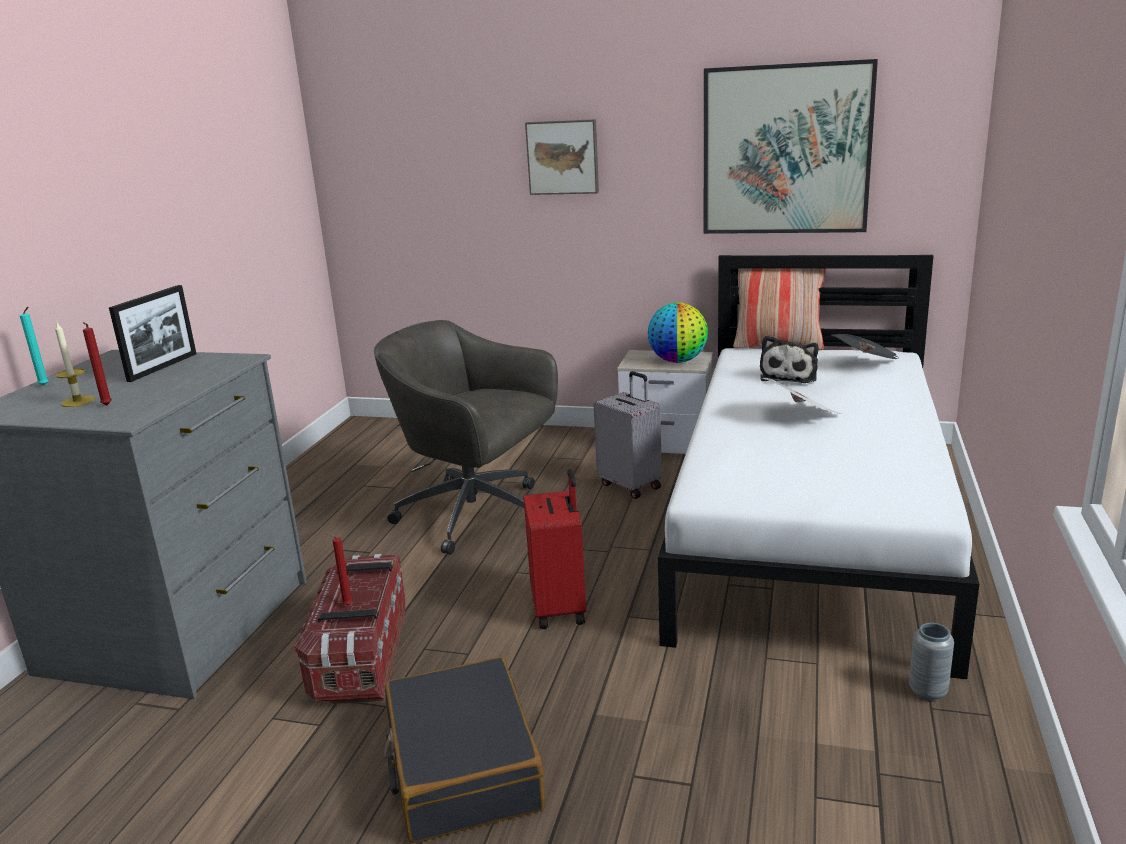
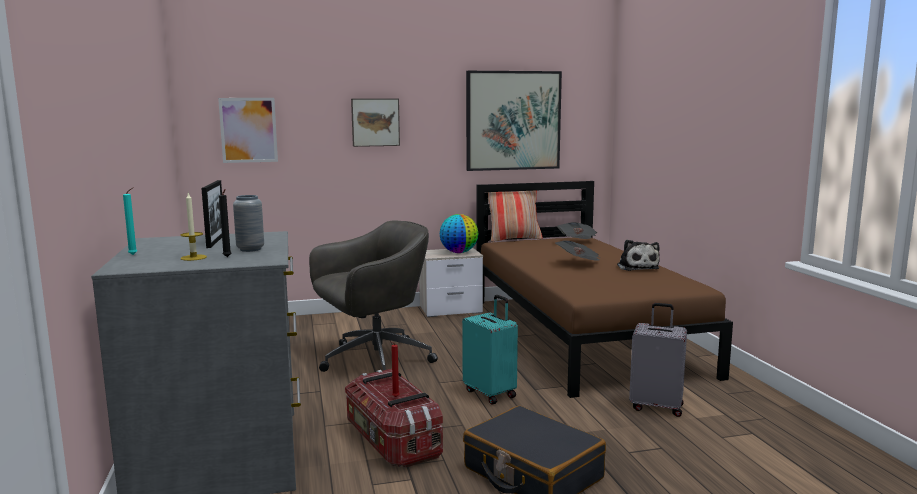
camera: 30 degrees left, 10 degrees down
(106, 406) = (227, 257): red candle -> black candle
(397, 171) = (248, 130): none -> picture
(477, 515) = (373, 360): grey office chair -> grey office chair turned 150 degrees clockwise
(560, 608) = (491, 393): red suitcase -> turquoise suitcase
(631, 485) = (455, 332): grey suitcase -> grey suitcase (656, 406)
(789, 376) = (543, 250): plush toy -> plush toy (637, 267)
(812, 526) = (581, 334): white bed -> brown bed
(927, 692) = (718, 388): grey vase -> grey vase (250, 249)

